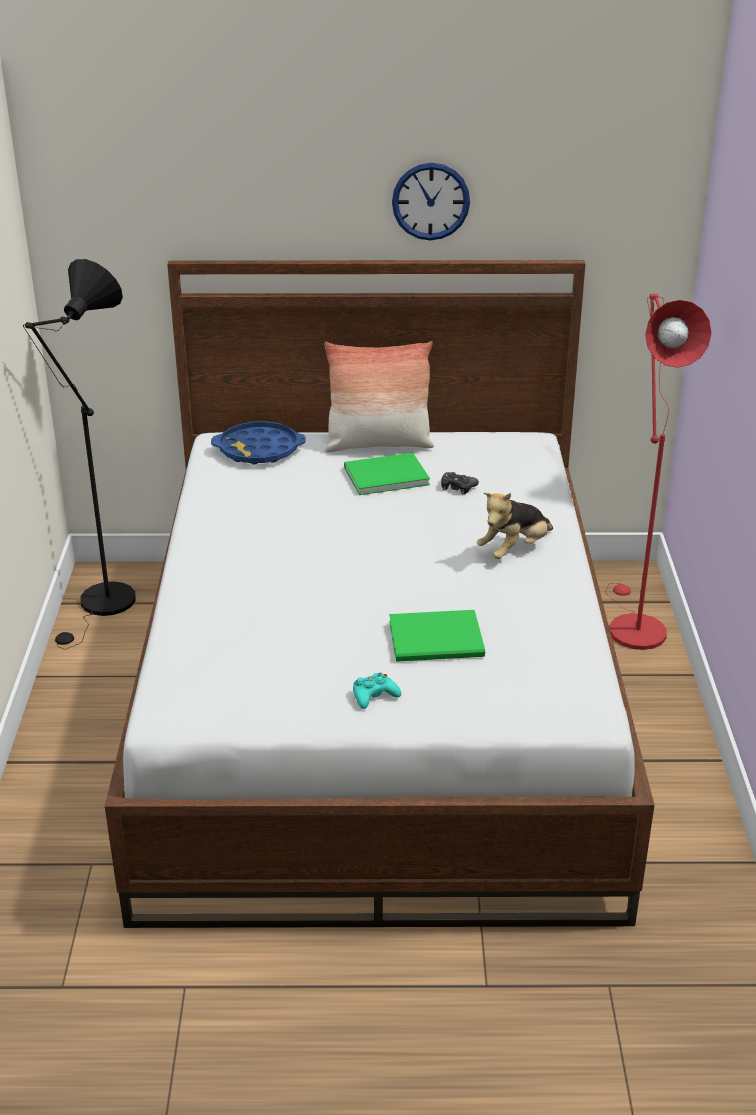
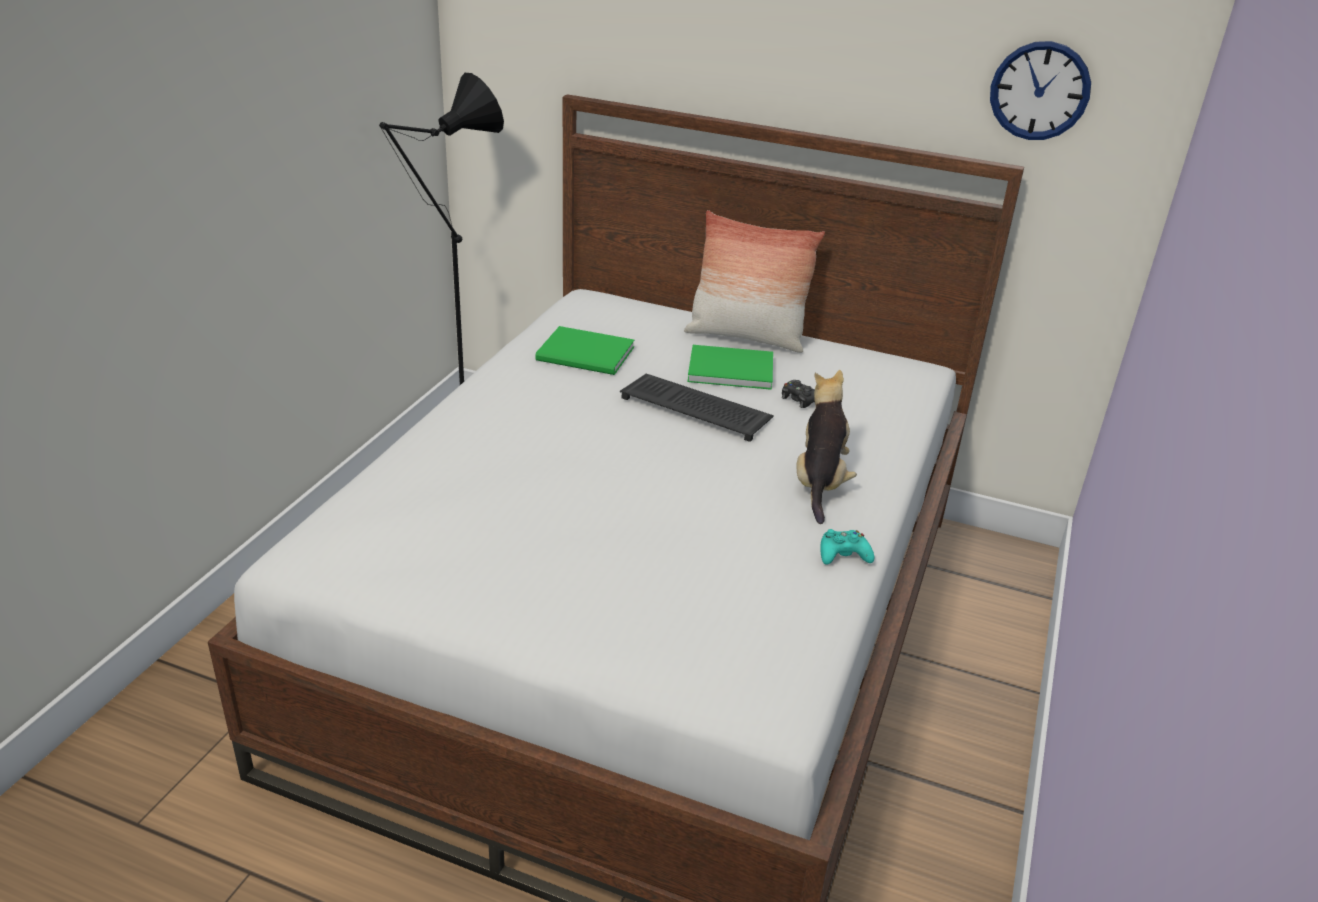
camera: 20 degrees right, 0 degrees up
(259, 450) = (618, 315): blue tray -> none
(374, 696) = (533, 605): turquoise game controller -> turquoise game controller (843, 554)
(384, 515) = (698, 408): none -> keyboard
(430, 201) = (853, 67): wall clock -> wall clock (1039, 91)
(439, 640) = (656, 562): green book -> green book (587, 355)
(514, 550) = (820, 482): plush toy -> plush toy turned 120 degrees clockwise
(632, 626) = (992, 614): red floor lamp -> none

